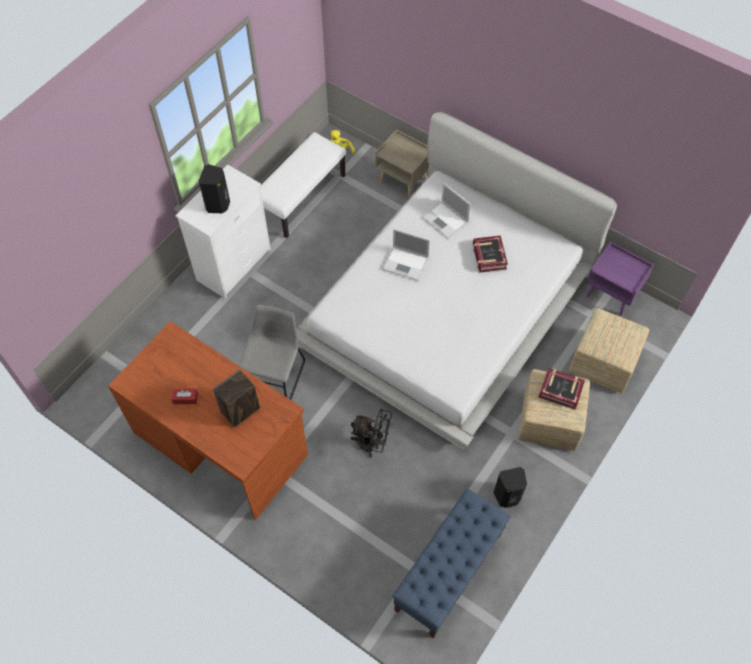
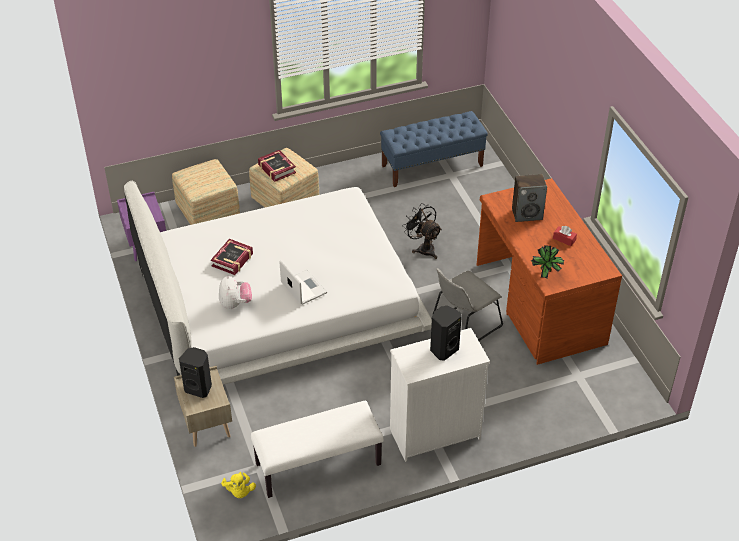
camera: 145 degrees left, 15 degrees down
(180, 344) = (546, 275): none -> potted plant
(446, 220) = (235, 304): laptop -> plush toy
(507, 497) = (357, 179): black speaker -> black speaker (199, 388)

